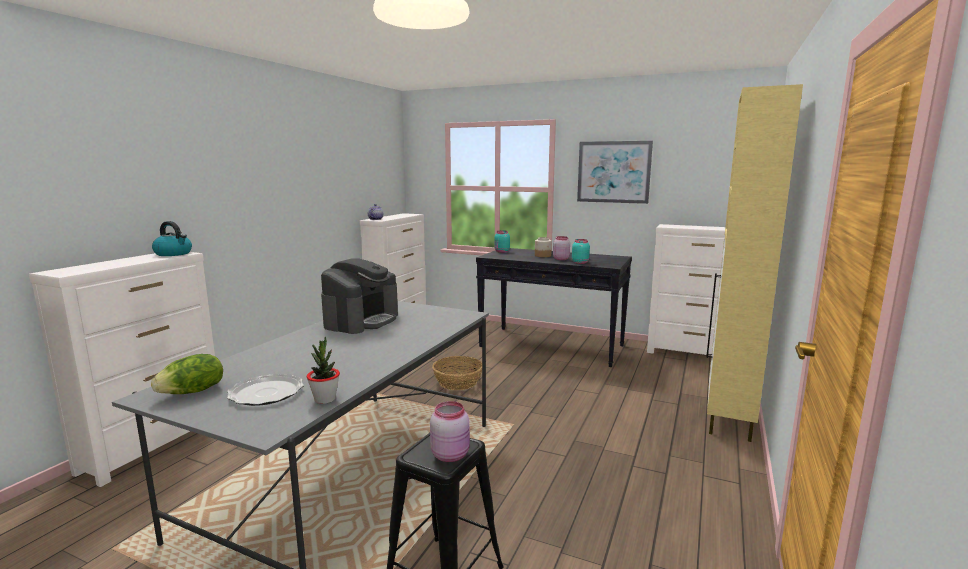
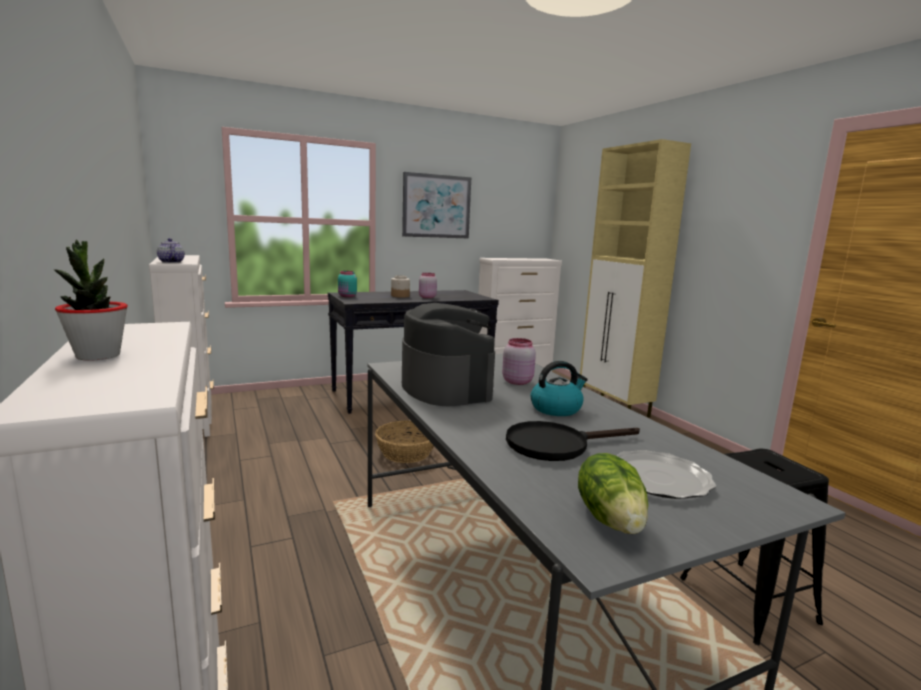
camera: 50 degrees left, 0 degrees up
(174, 254) = (142, 329): kettle -> kettle (556, 408)
(293, 362) = (556, 444): none -> black frying pan
(325, 399) = (707, 457): potted plant -> potted plant (98, 356)
(451, 454) = (786, 464): pink jar -> pink jar (517, 381)
(580, 262) = (454, 298): turquoise jar -> none

